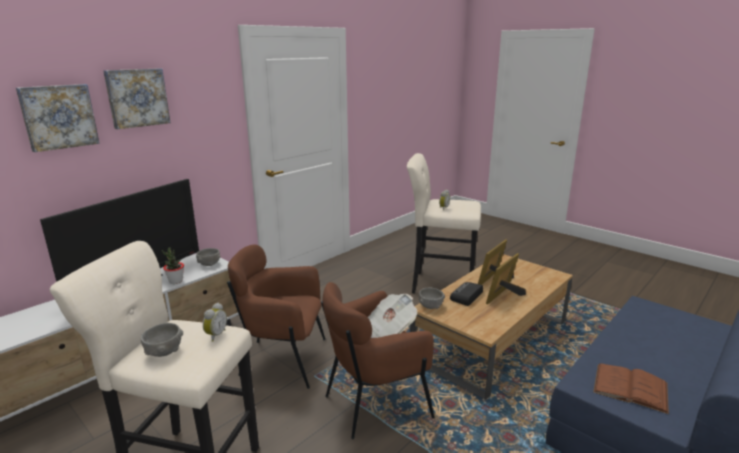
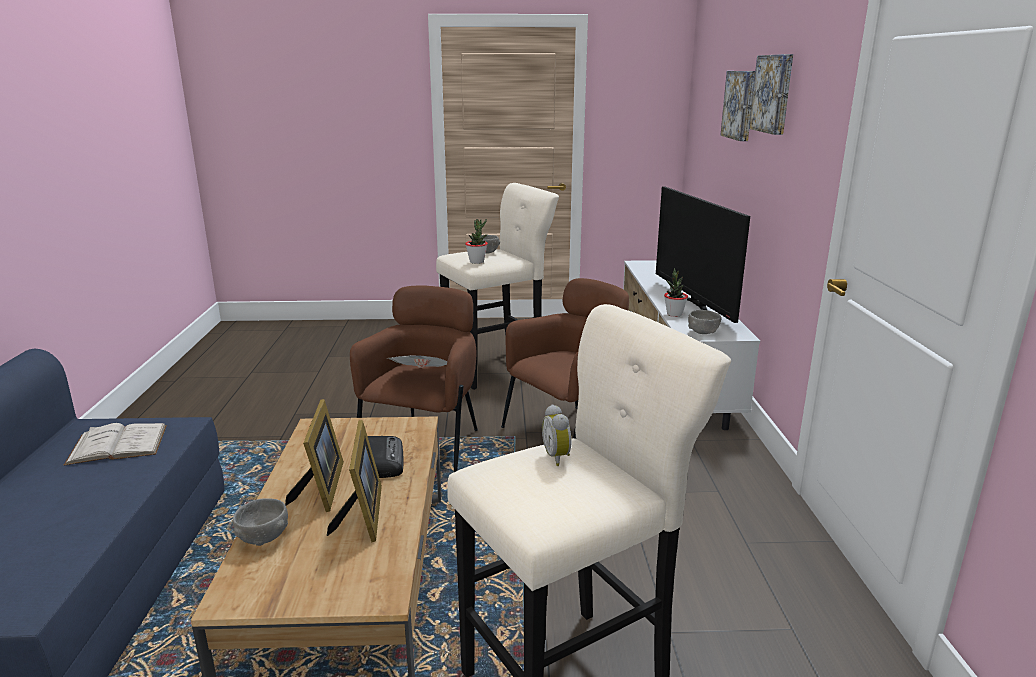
camera: 135 degrees right, 0 degrees up
(215, 335) = (477, 262): alarm clock -> potted plant
(430, 306) = (416, 427): grey bowl -> grey bowl (263, 538)
(630, 387) = (118, 444): brown book -> white book

